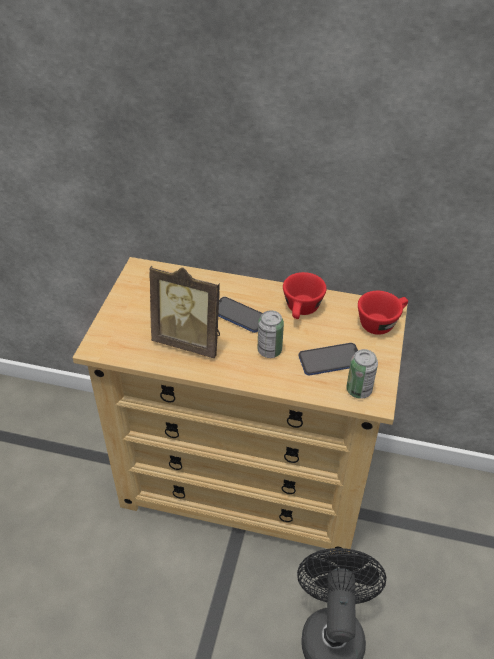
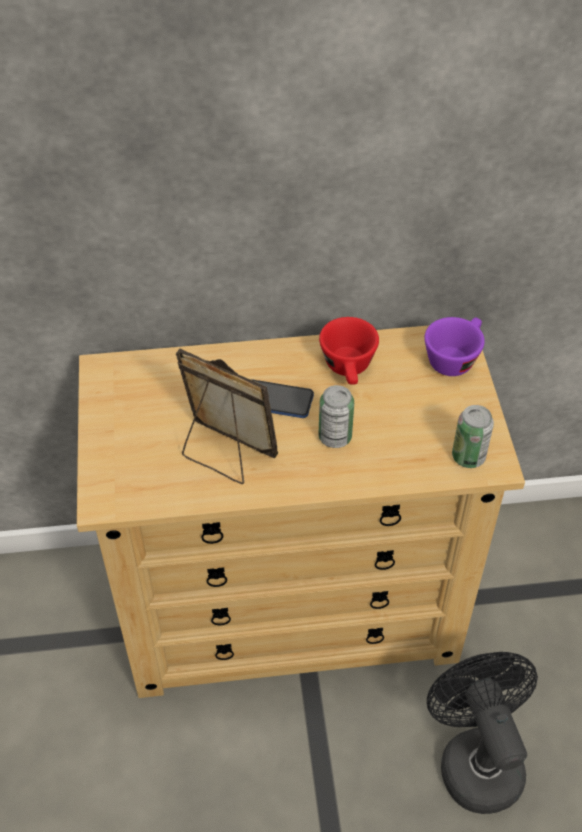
camera: 20 degrees left, 5 degrees up
(189, 341) = (225, 454): picture frame -> picture frame turned 150 degrees counterclockwise
(330, 360) = (416, 427): phone -> none
(381, 322) = (454, 358): red cup -> purple cup

